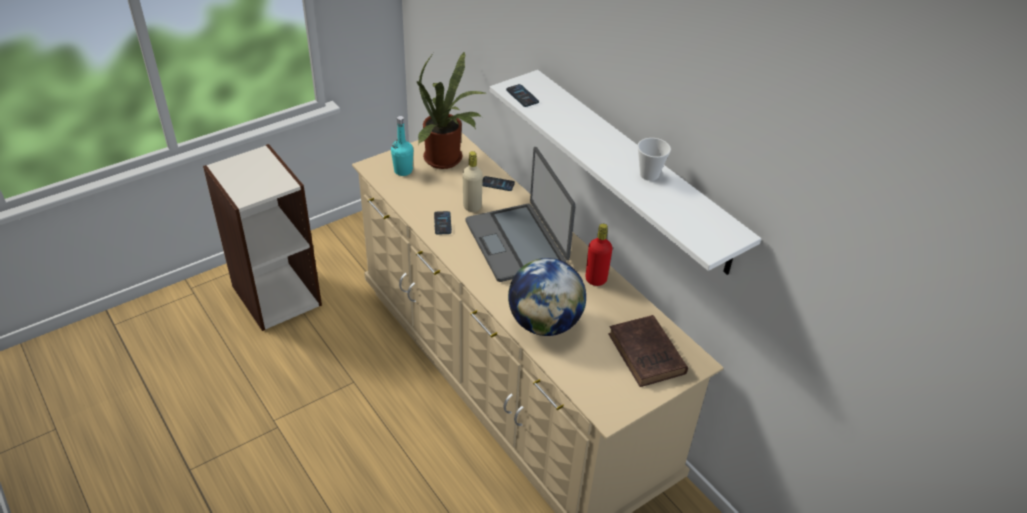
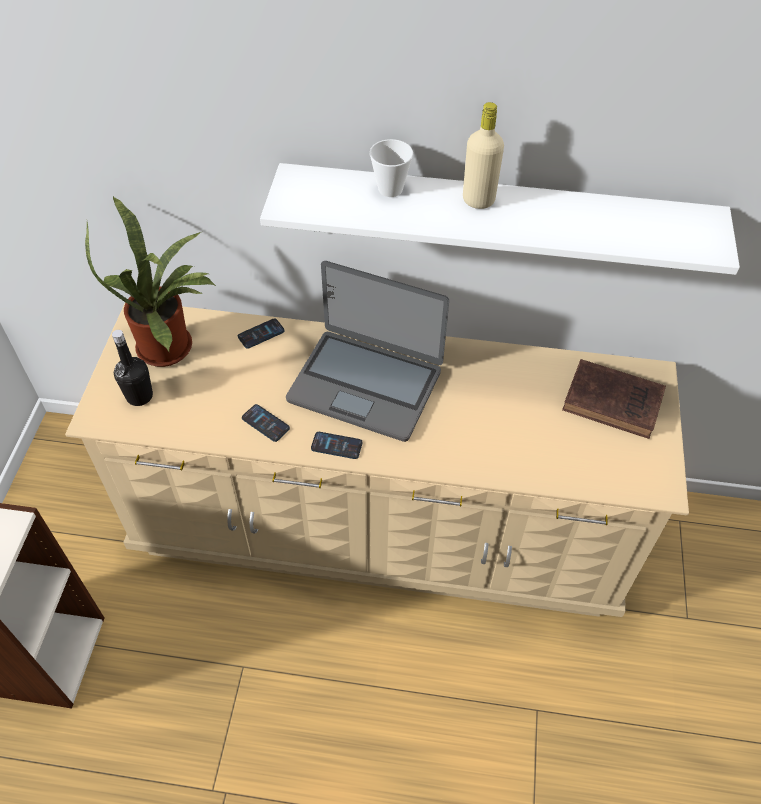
camera: 45 degrees left, 10 degrees up
(403, 171) = (139, 396): turquoise bottle -> black bottle
(472, 206) = (270, 379): beige bottle -> beige bottle (478, 200)
(522, 96) = (314, 206): phone -> phone (336, 446)
(544, 323) = (500, 448): globe -> none
(596, 280) = (481, 364): red bottle -> none
(649, 175) = (559, 210): cup -> cup (390, 189)

